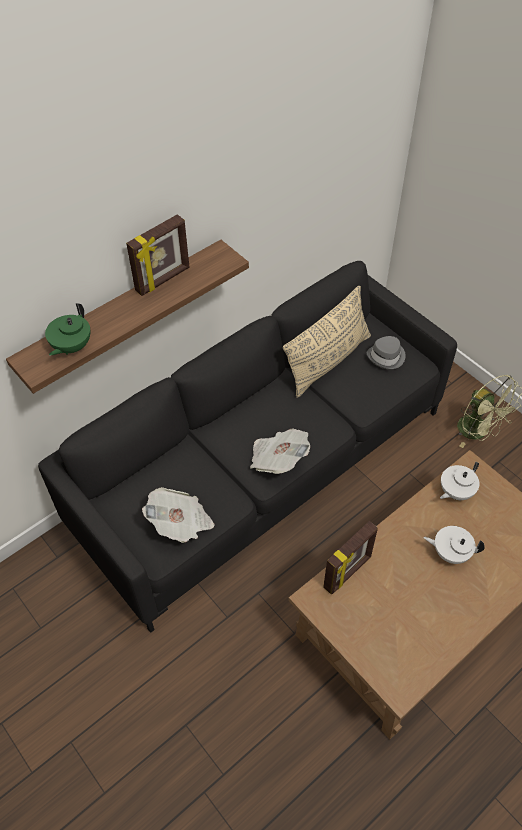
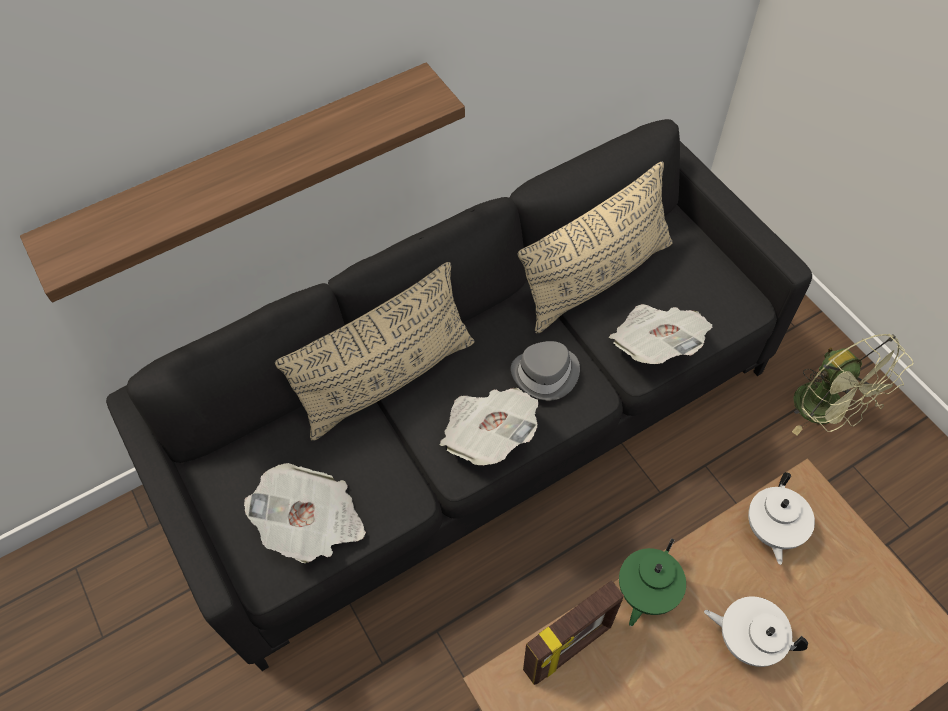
camera: 10 degrees right, 5 degrees up
(71, 347) = (131, 226): green teapot -> green teapot (646, 591)
(163, 280) = (313, 124): picture frame -> none
(210, 435) = (387, 380): none -> beige pillow
(370, 395) = (655, 344): none -> newspaper
(386, 357) = (692, 282): grey hat -> grey hat (546, 374)
(455, 491) = (772, 529): white teapot -> white teapot turned 45 degrees counterclockwise

